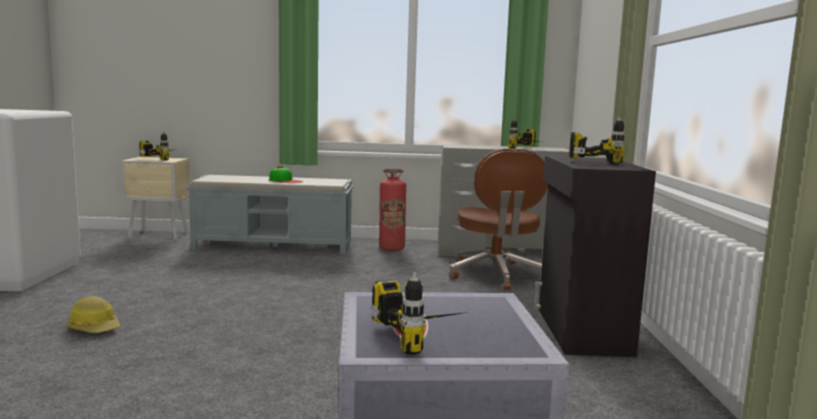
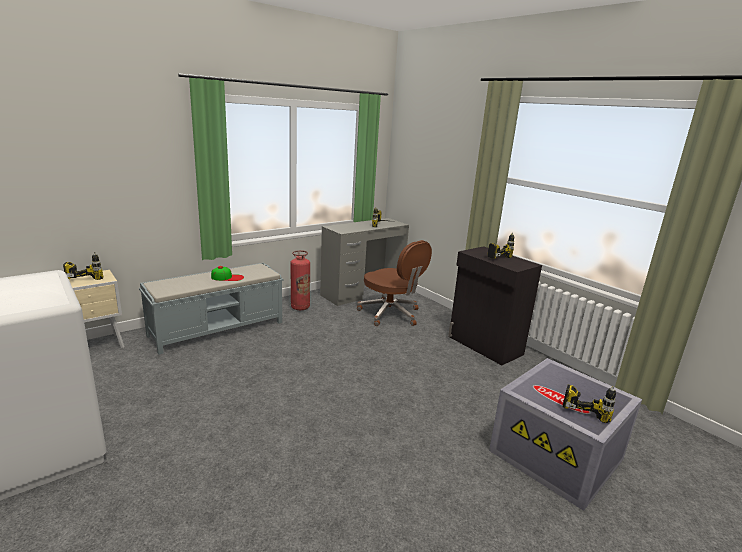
camera: 40 degrees left, 10 degrees up
(95, 328) = (252, 465): hard hat -> none

